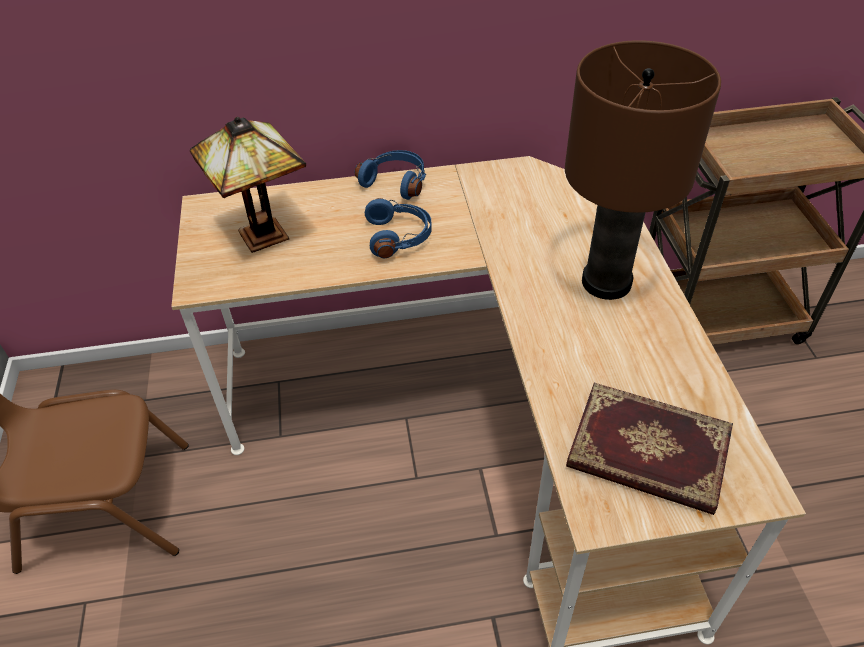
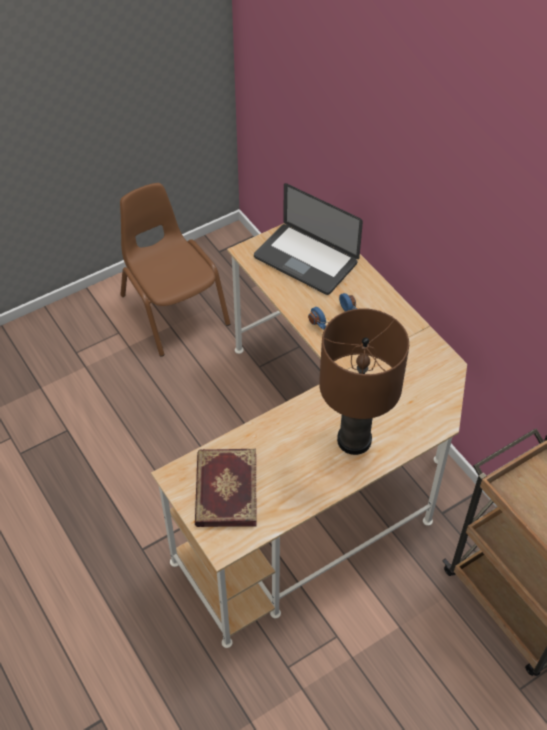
camera: 65 degrees right, 5 degrees up
(266, 232) = (305, 260): table lamp -> laptop
(396, 182) = (391, 302): blue headphones -> none

